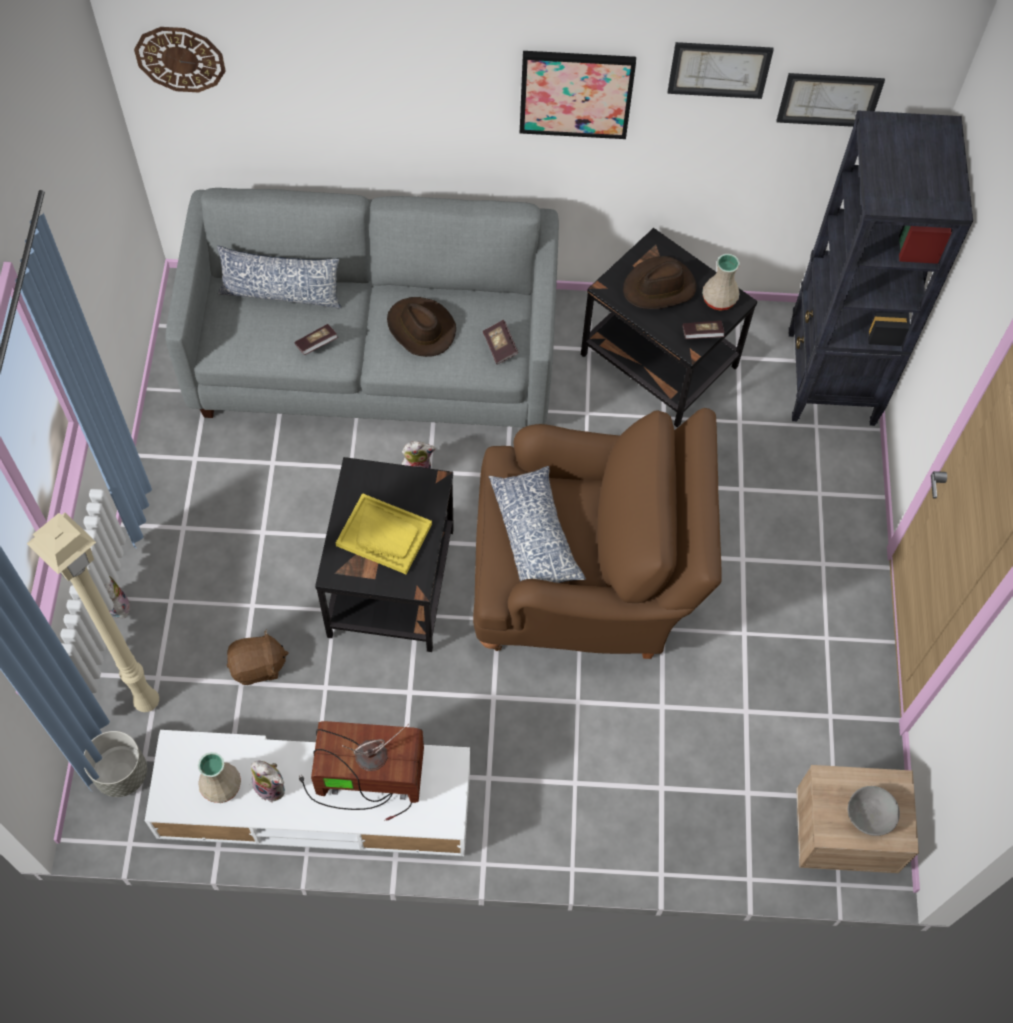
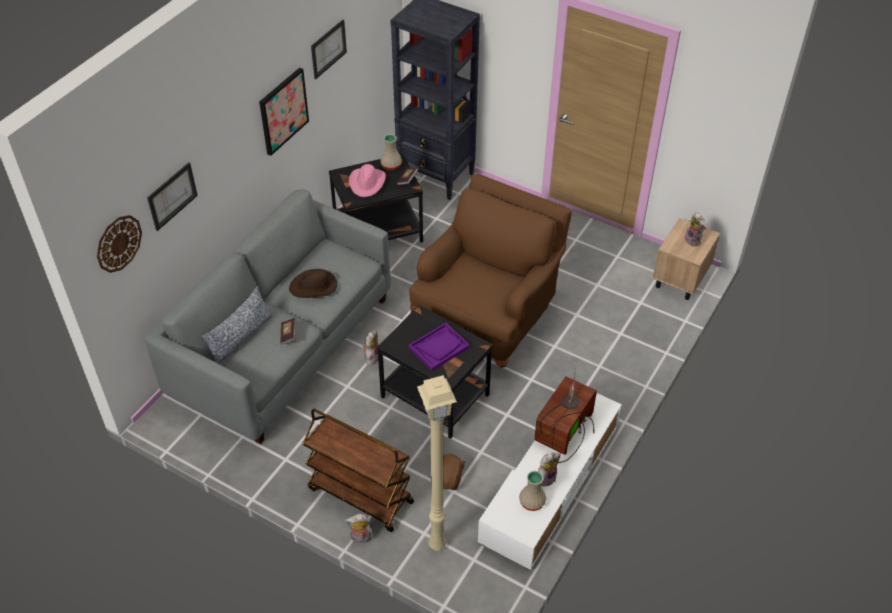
camera: 60 degrees left, 15 degrees down
(121, 773) = (477, 575): grey planter -> none
(180, 572) = (359, 495): none -> brown cart
(384, 535) = (439, 347): yellow tray -> purple tray
(500, 347) = (351, 260): book -> none
(535, 534) = (478, 289): pillow -> none
(659, 287) = (367, 183): brown hat -> pink hat
(829, 99) = (366, 33): picture -> picture (172, 196)
(869, 815) = (694, 240): grey bowl -> plush toy

